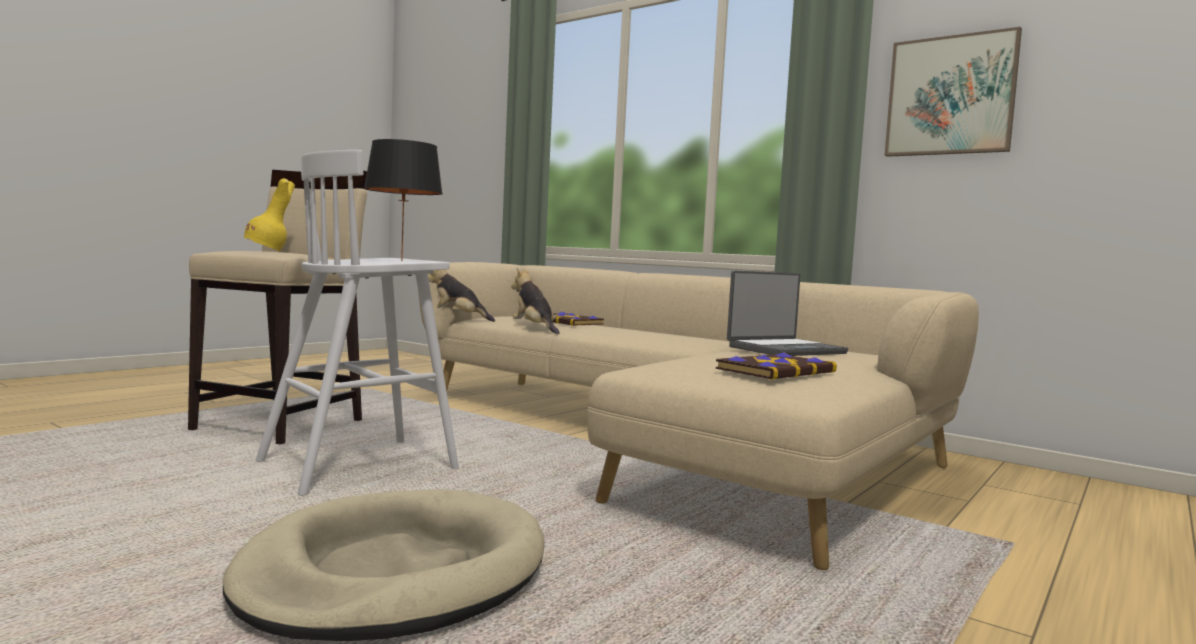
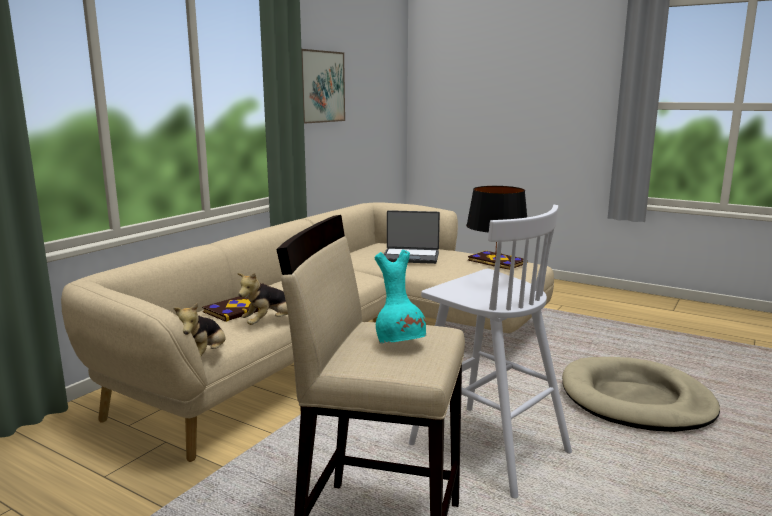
camera: 95 degrees left, 10 degrees up
(267, 251) = (400, 344): yellow vase -> turquoise vase
(784, 350) = (411, 257): laptop -> laptop turned 135 degrees clockwise

